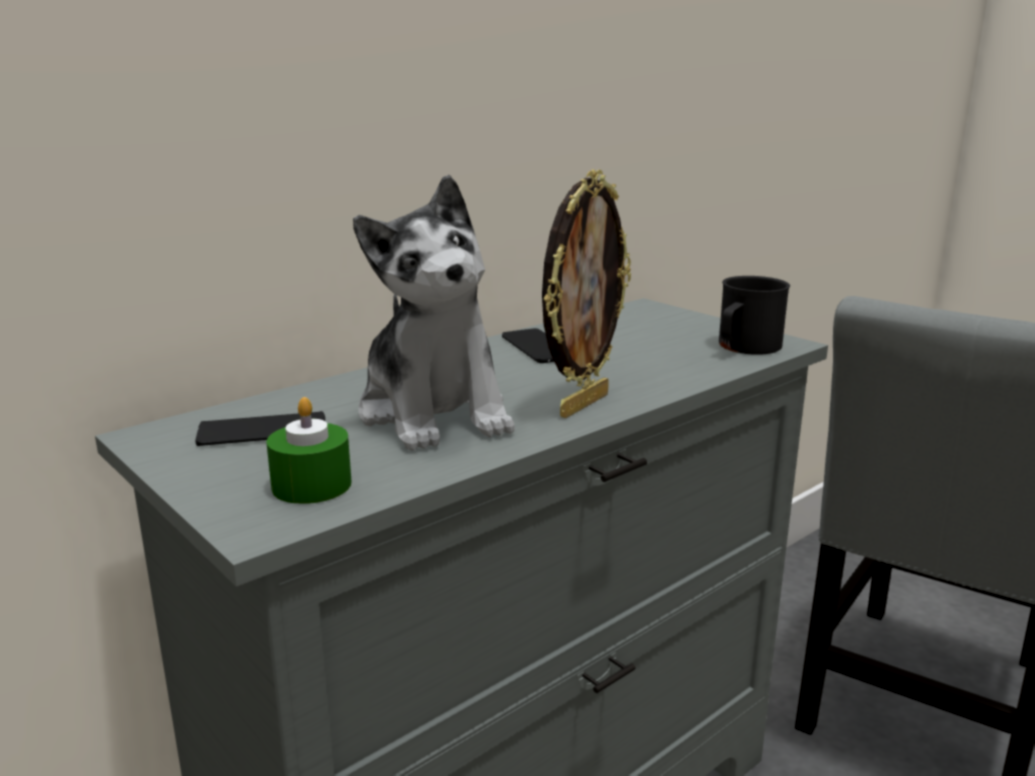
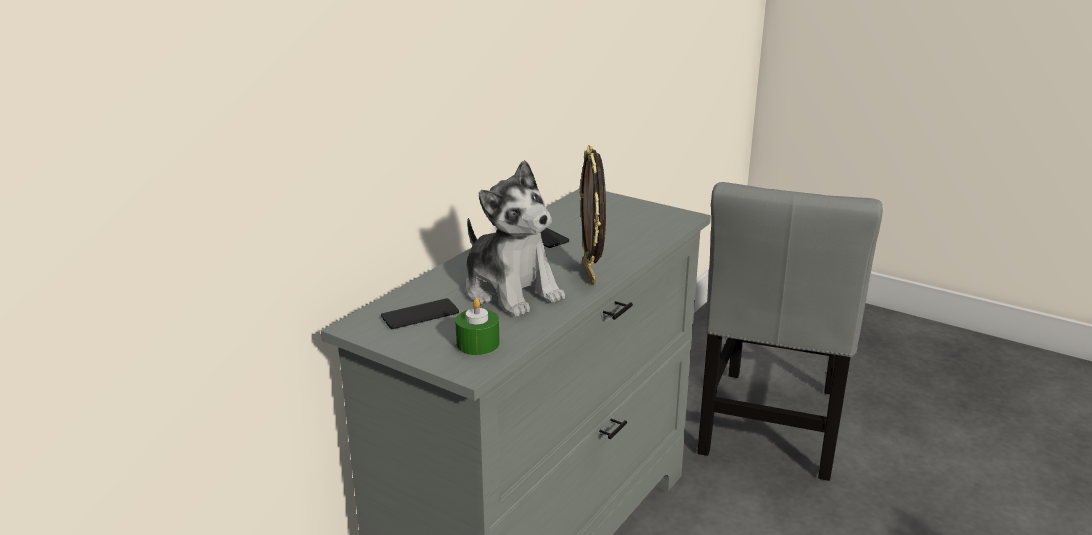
camera: 15 degrees left, 5 degrees up
(582, 404) = (591, 275): picture frame -> picture frame turned 150 degrees clockwise
(744, 348) = (664, 223): black mug -> none

